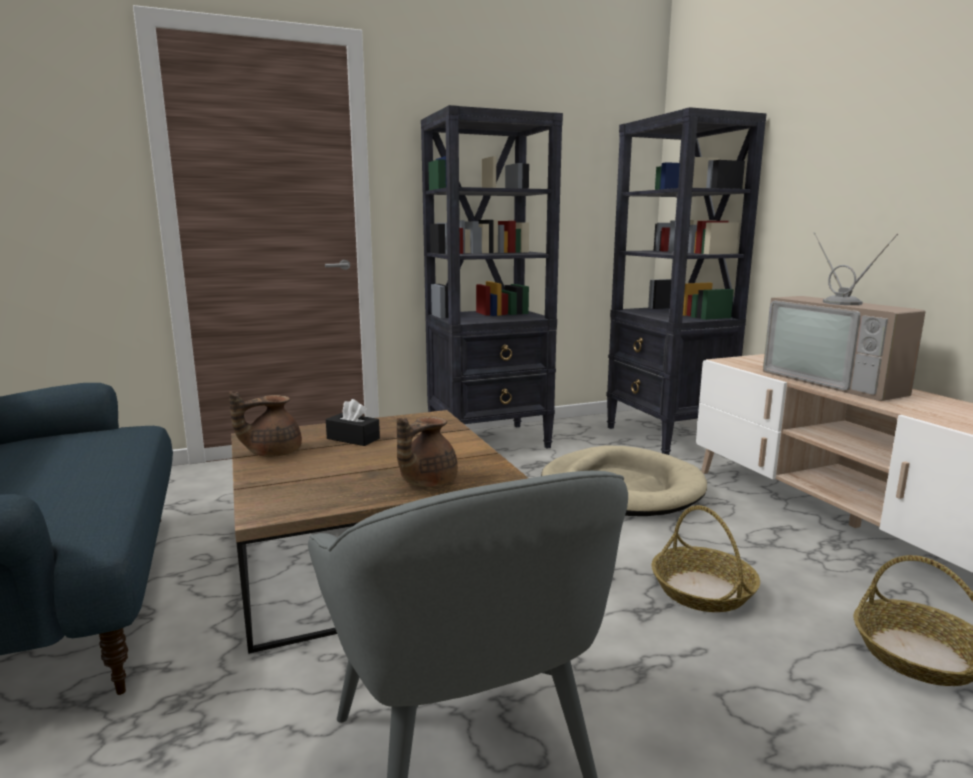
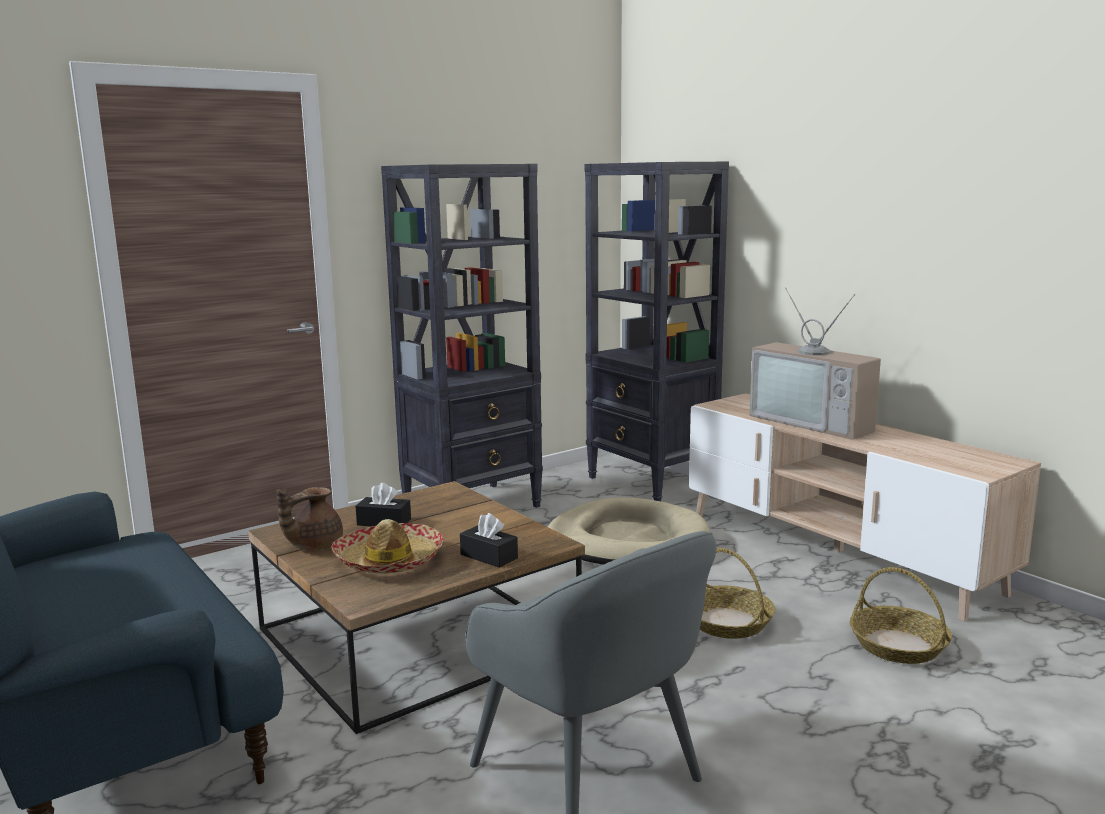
camera: 15 degrees left, 0 degrees up
(327, 474) = (389, 560): none -> hat
(426, 482) = (489, 556): brown teapot -> black tissue box

